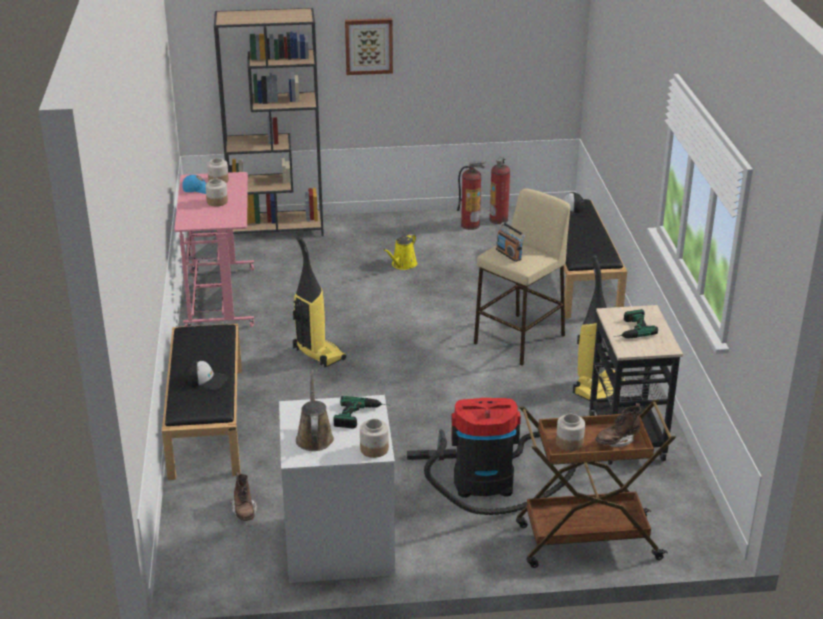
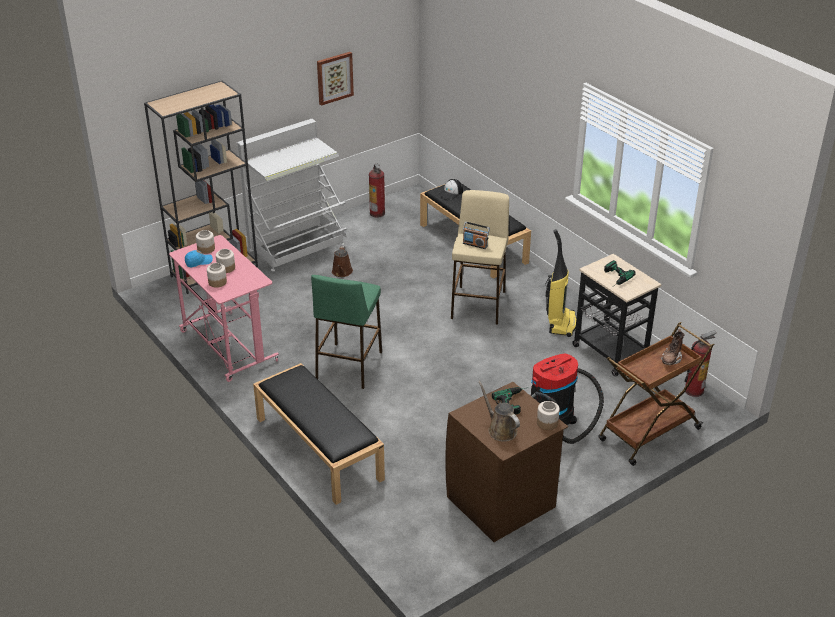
camera: 30 degrees left, 5 degrees up
(205, 380) = (330, 416): cap -> none
(244, 511) = (414, 505): brown boot -> none
(318, 354) = (349, 366): vacuum cleaner -> green stool
(337, 546) = (501, 503): white washing machine -> brown washing machine
(368, 46) = (265, 100): picture -> picture (334, 77)
(381, 230) = (298, 248): none -> white shoe rack
(402, 265) = (342, 272): yellow watering can -> brown watering can
(470, 225) = (361, 224): fire extinguisher -> fire extinguisher (694, 390)
(569, 443) = (645, 371): jar -> jar (217, 282)

